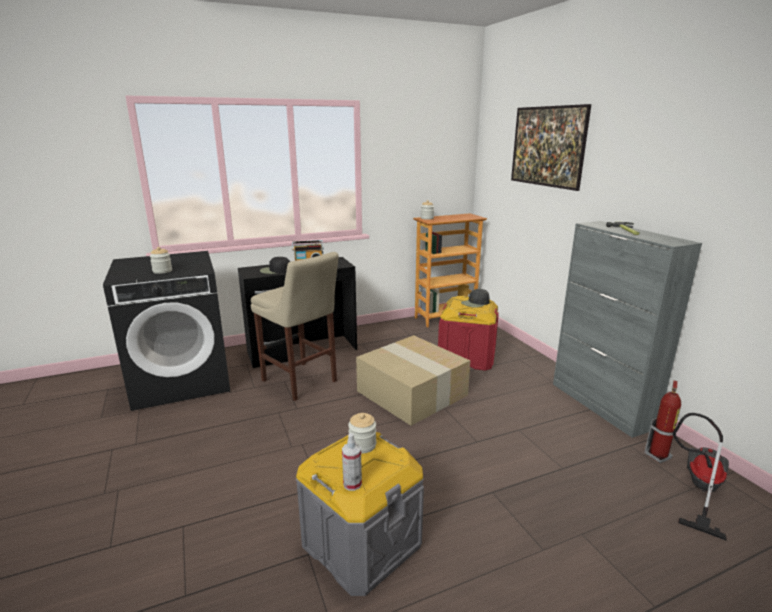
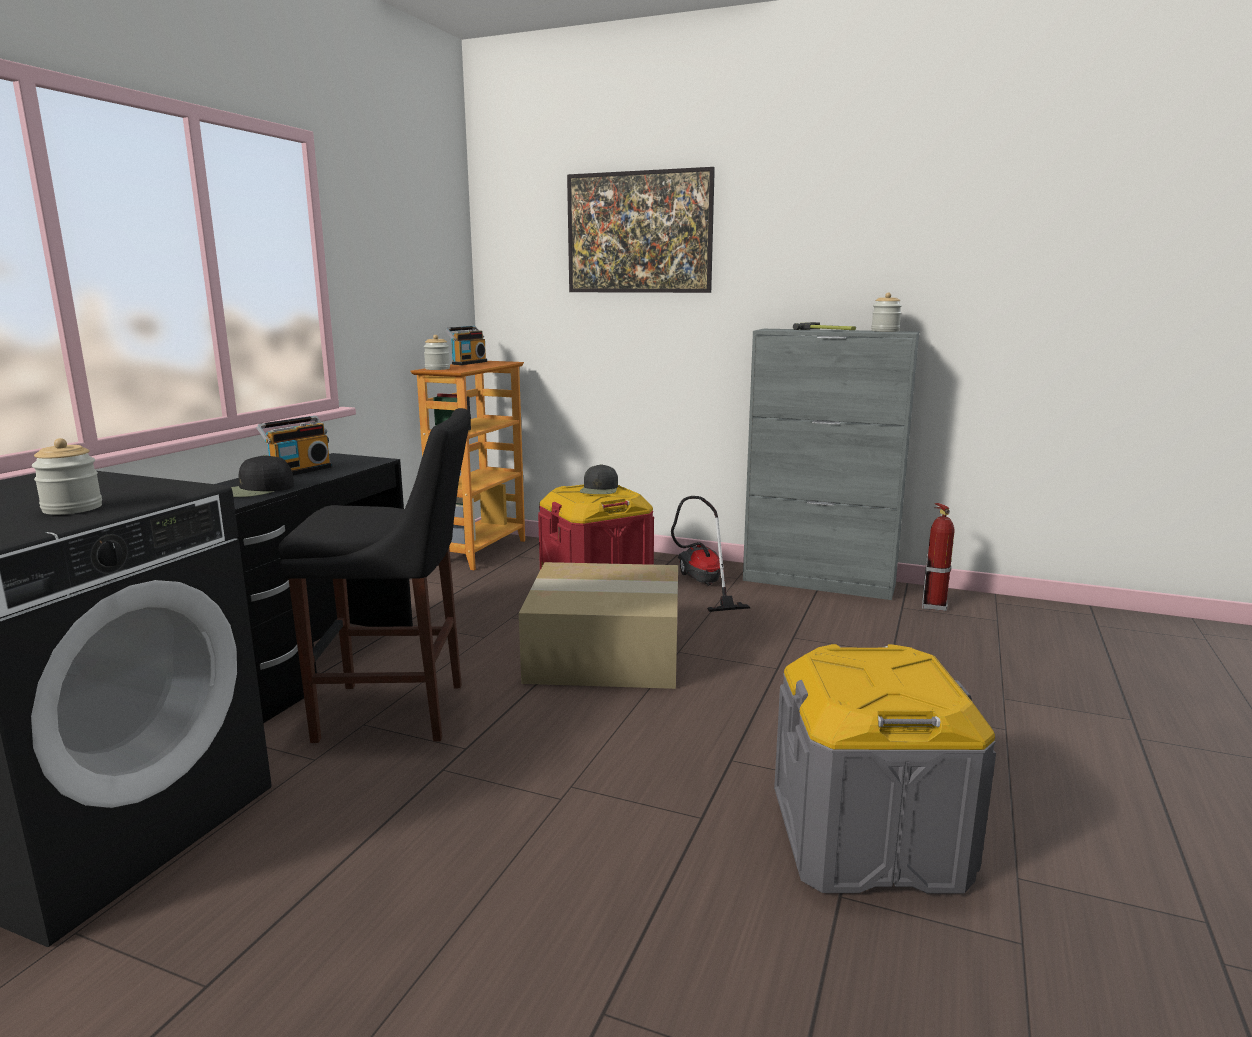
camera: 45 degrees left, 5 degrees down
(301, 382) = (399, 712): beige stool -> black stool
(352, 484) = (938, 699): spray bottle -> none
(362, 445) = (851, 662): jar -> jar (885, 331)
(456, 215) = (468, 363): none -> radio
(698, 488) = (999, 617): vacuum cleaner -> vacuum cleaner (703, 585)

